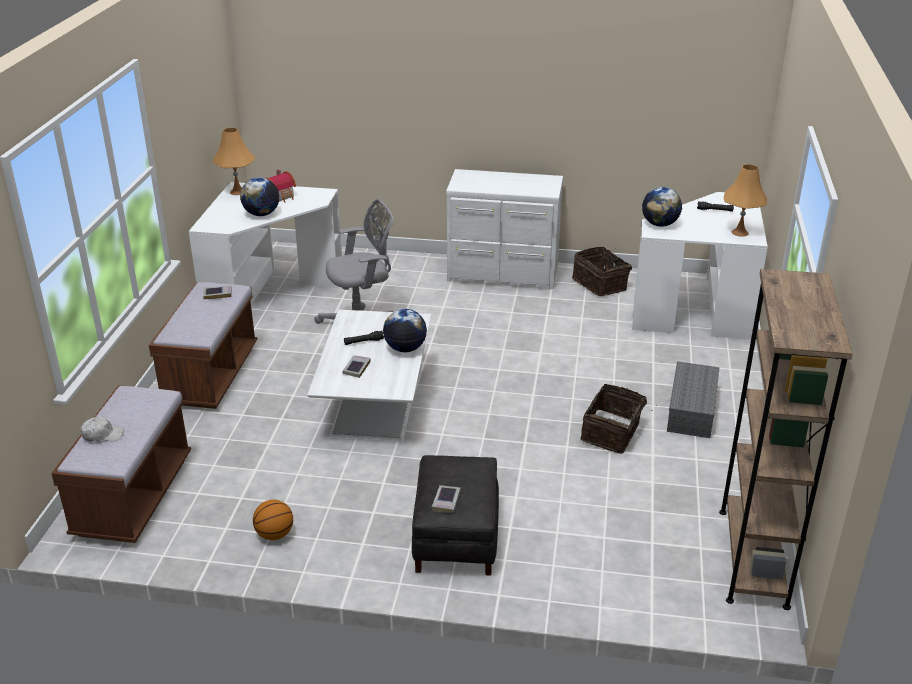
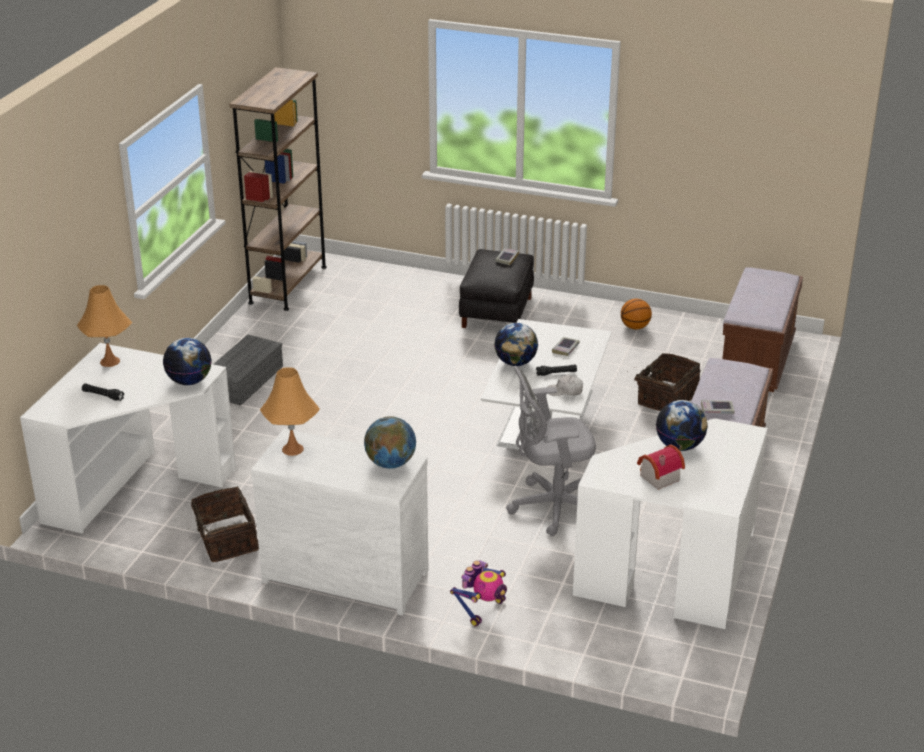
camera: 170 degrees left, 0 degrees up
(102, 435) = (774, 289): white cap -> white cap (565, 391)
(237, 192) = (722, 493): orange table lamp -> orange table lamp (292, 449)
(403, 264) = (482, 610): none -> toy robot
(470, 184) = (390, 463): none -> globe
(612, 433) = (332, 369): basket -> basket (666, 398)

